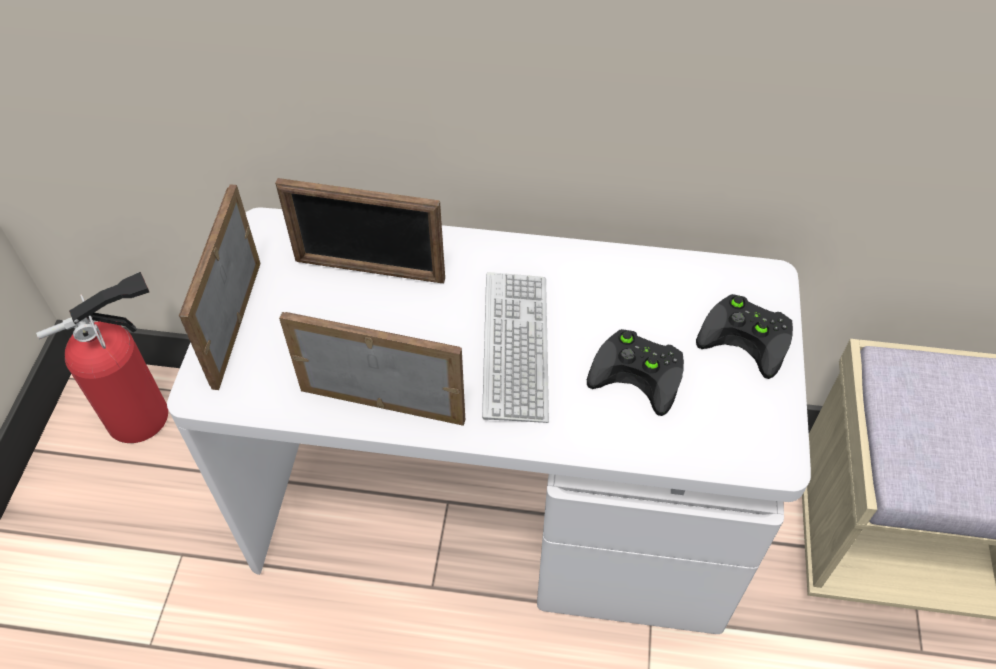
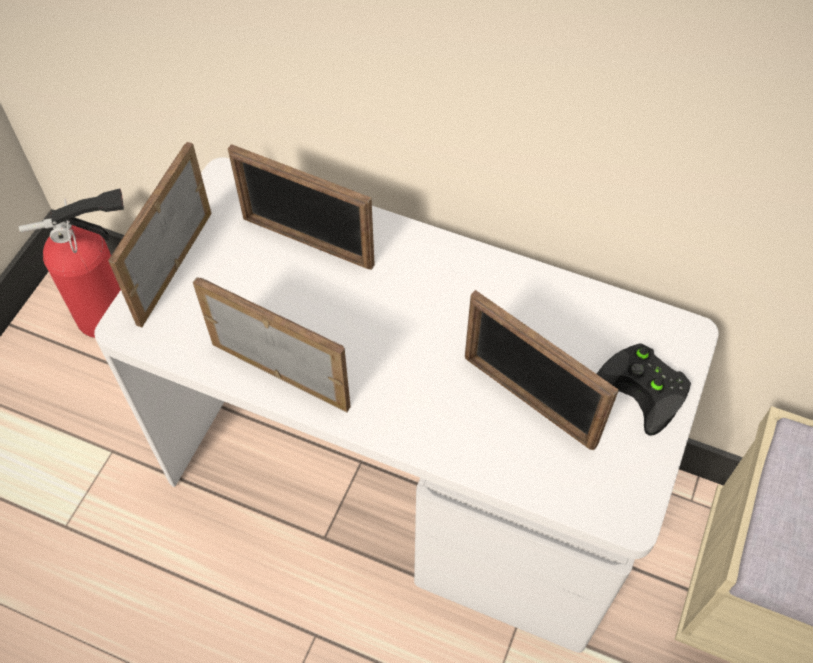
camera: 15 degrees right, 5 degrees up
(515, 347) = (418, 347): keyboard -> none
(641, 373) = (528, 401): black game controller -> picture frame

